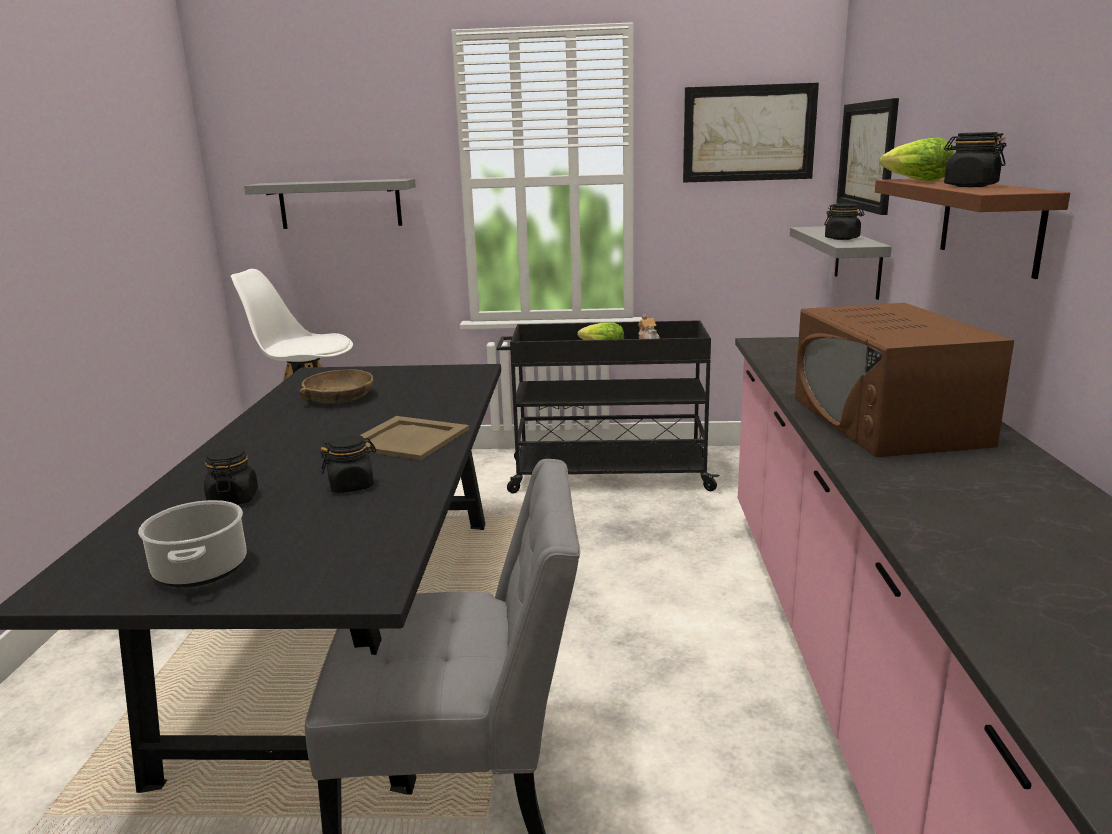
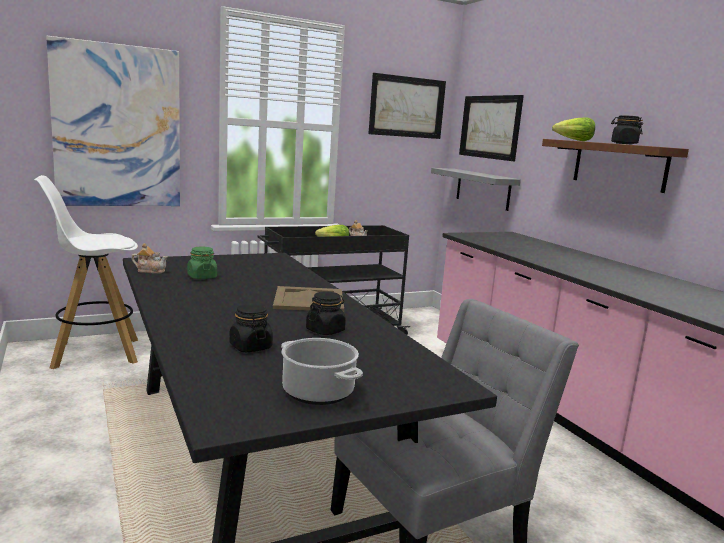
camera: 30 degrees left, 5 degrees down
(298, 386) = (150, 271): none -> teapot
(339, 397) = (202, 277): brown bowl -> green jar
(340, 204) = (117, 127): grey shelf -> picture
(842, 238) = (483, 174): black jar -> none
(886, 420) = (600, 270): brown microwave -> none

